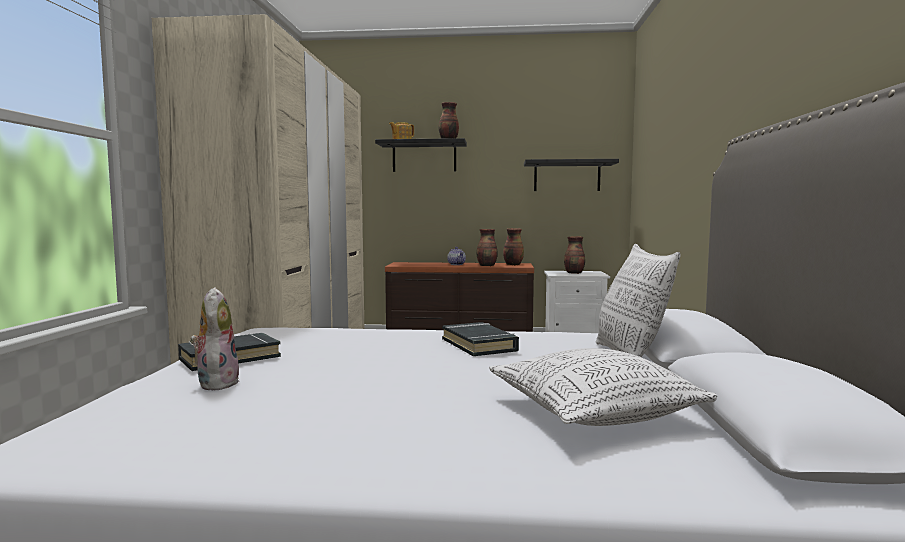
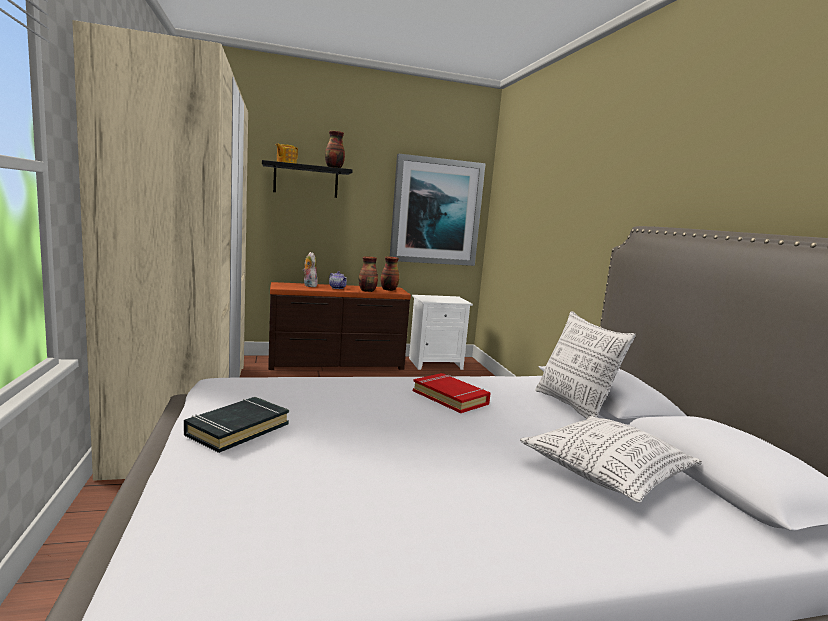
camera: 20 degrees left, 5 degrees up
(216, 383) = (261, 467): plush toy -> plush toy (309, 286)
(479, 345) = (450, 397): black book -> red book
(567, 176) = (436, 211): black shelf -> picture
(574, 273) = (440, 299): vase -> none

